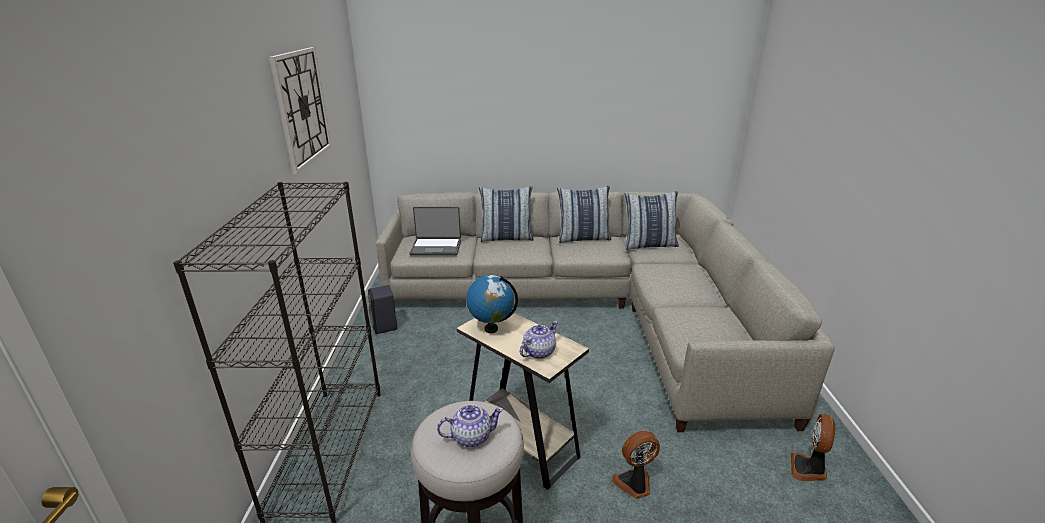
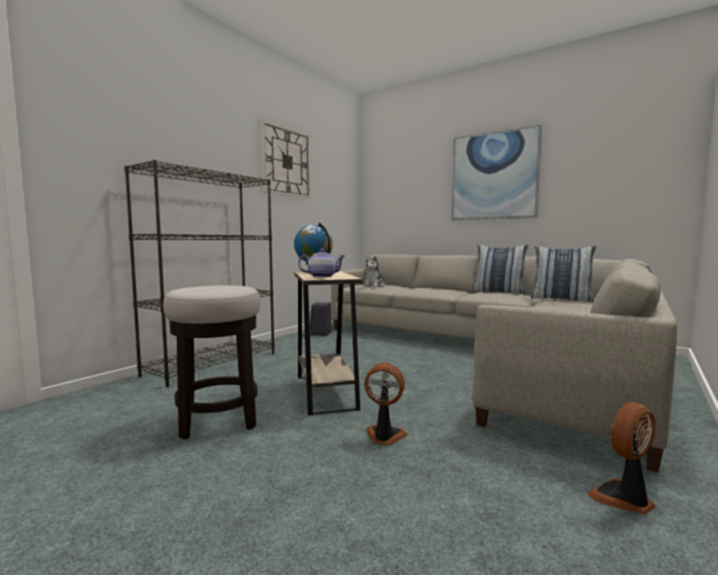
camera: 35 degrees right, 20 degrees down
(436, 247) = (375, 285): laptop -> plush toy
(471, 437) = (210, 287): teapot -> none
(506, 238) = (433, 288): pillow -> none
(557, 93) = (494, 176): none -> picture

